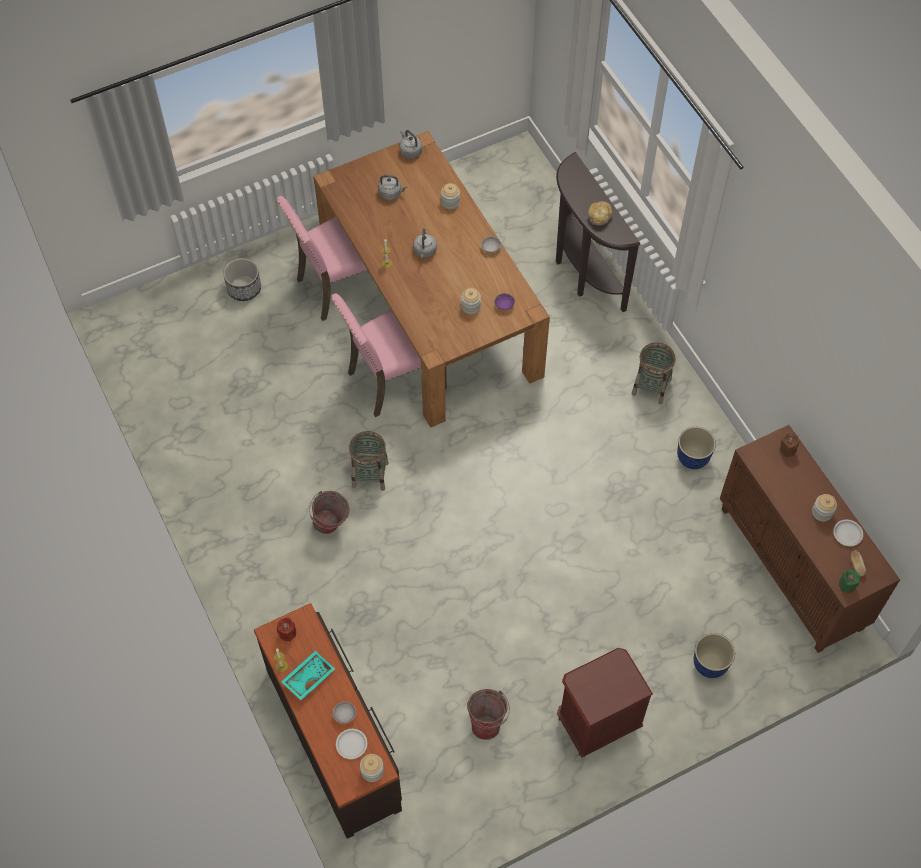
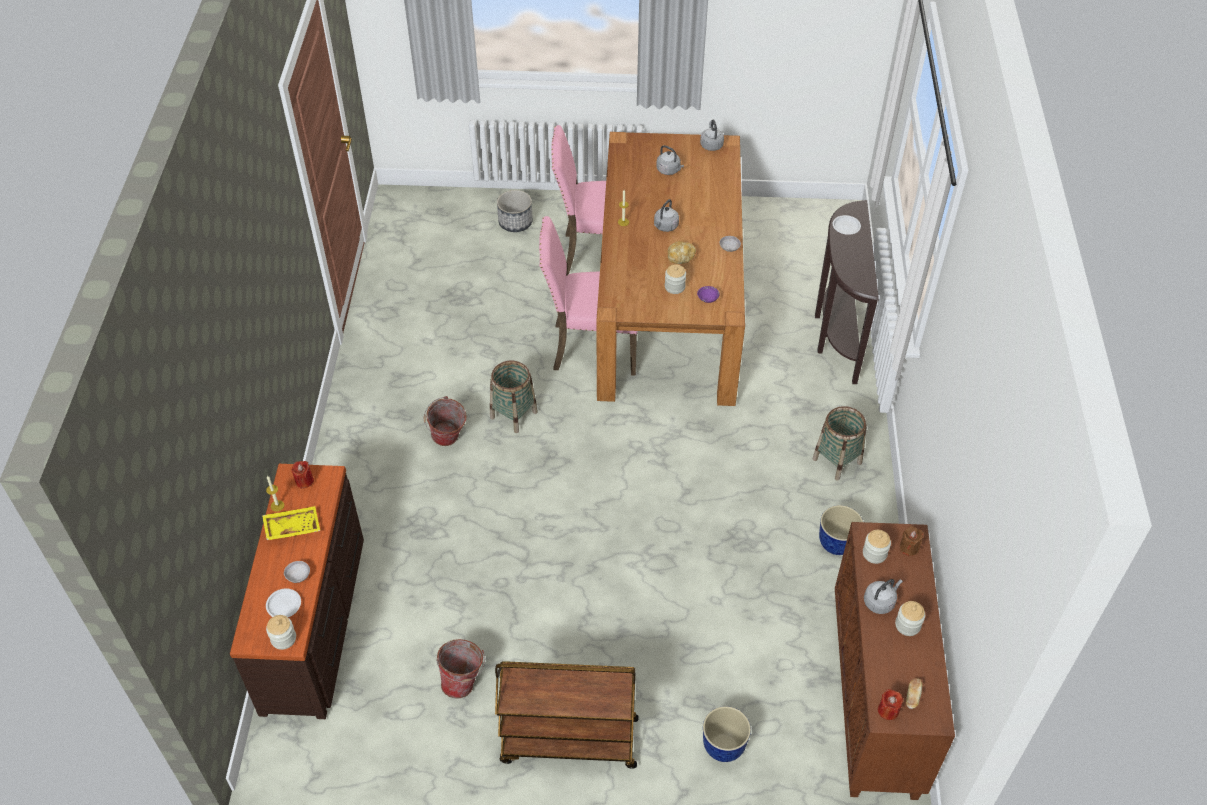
camera: 30 degrees right, 10 degrees down
(308, 677) = (292, 526): turquoise tray -> yellow tray
(450, 202) = (718, 197): jar -> jar (874, 553)
(597, 723) = (568, 741): brown nightstand -> brown cart
(599, 217) = (852, 261): bread -> bread (680, 257)
(793, 504) = (880, 602): none -> grey kettle
(847, 533) = (923, 660): white plate -> white plate (846, 226)
(847, 585) = (888, 710): green candle -> red candle

